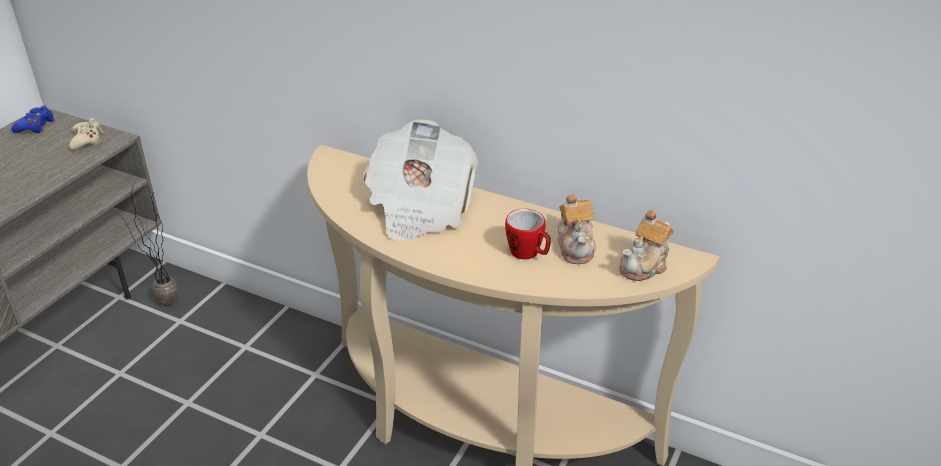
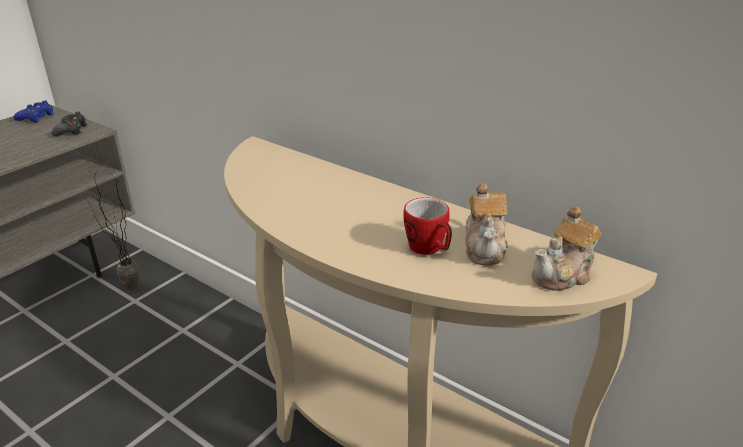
camera: 10 degrees right, 5 degrees down
(87, 140) = (71, 130): beige game controller -> black game controller
(420, 207) = (326, 195): newspaper -> none

